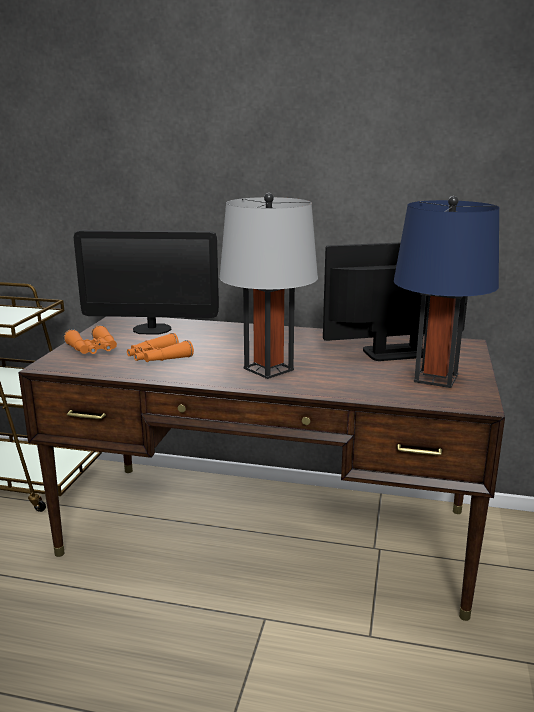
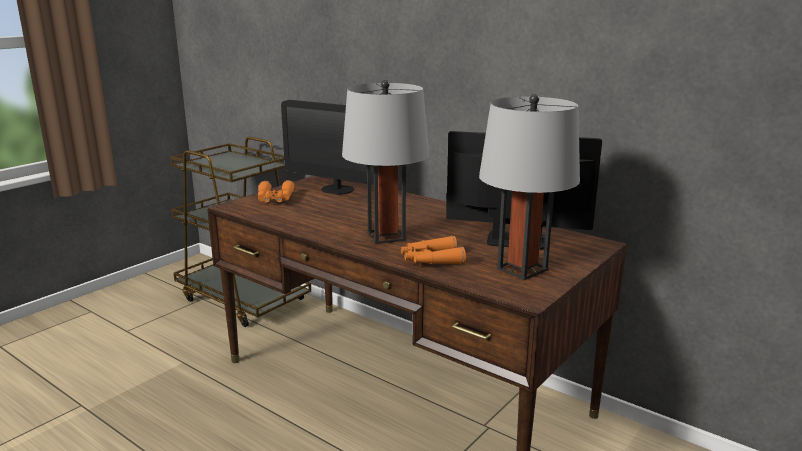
camera: 25 degrees right, 0 degrees up
(158, 358) = (313, 213): orange binoculars -> orange binoculars (431, 260)
(436, 378) = (522, 269): blue table lamp -> grey table lamp

